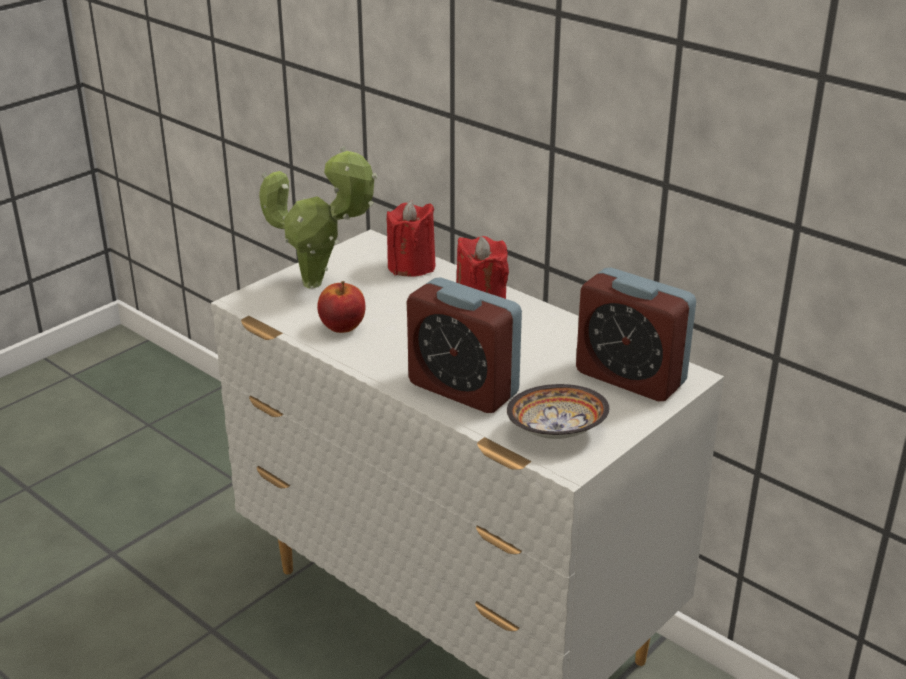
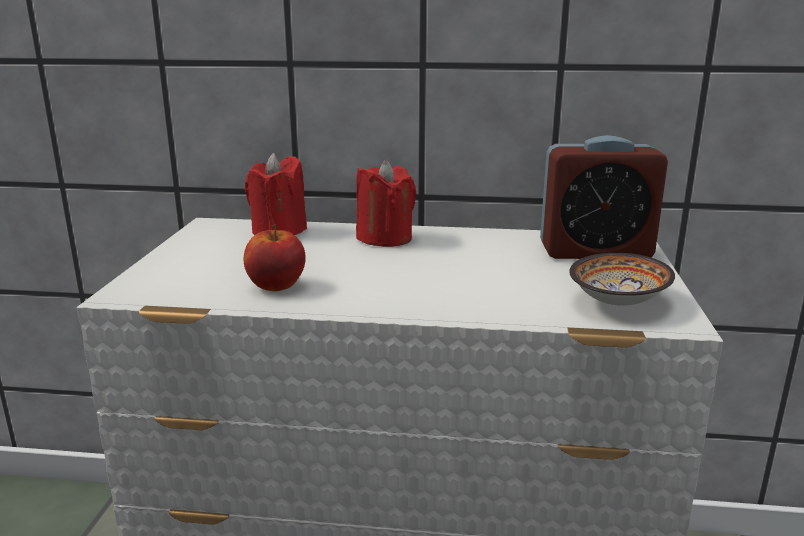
camera: 35 degrees left, 10 degrees down
(319, 284) = (199, 262): potted plant -> none
(463, 389) = (479, 297): alarm clock -> none

